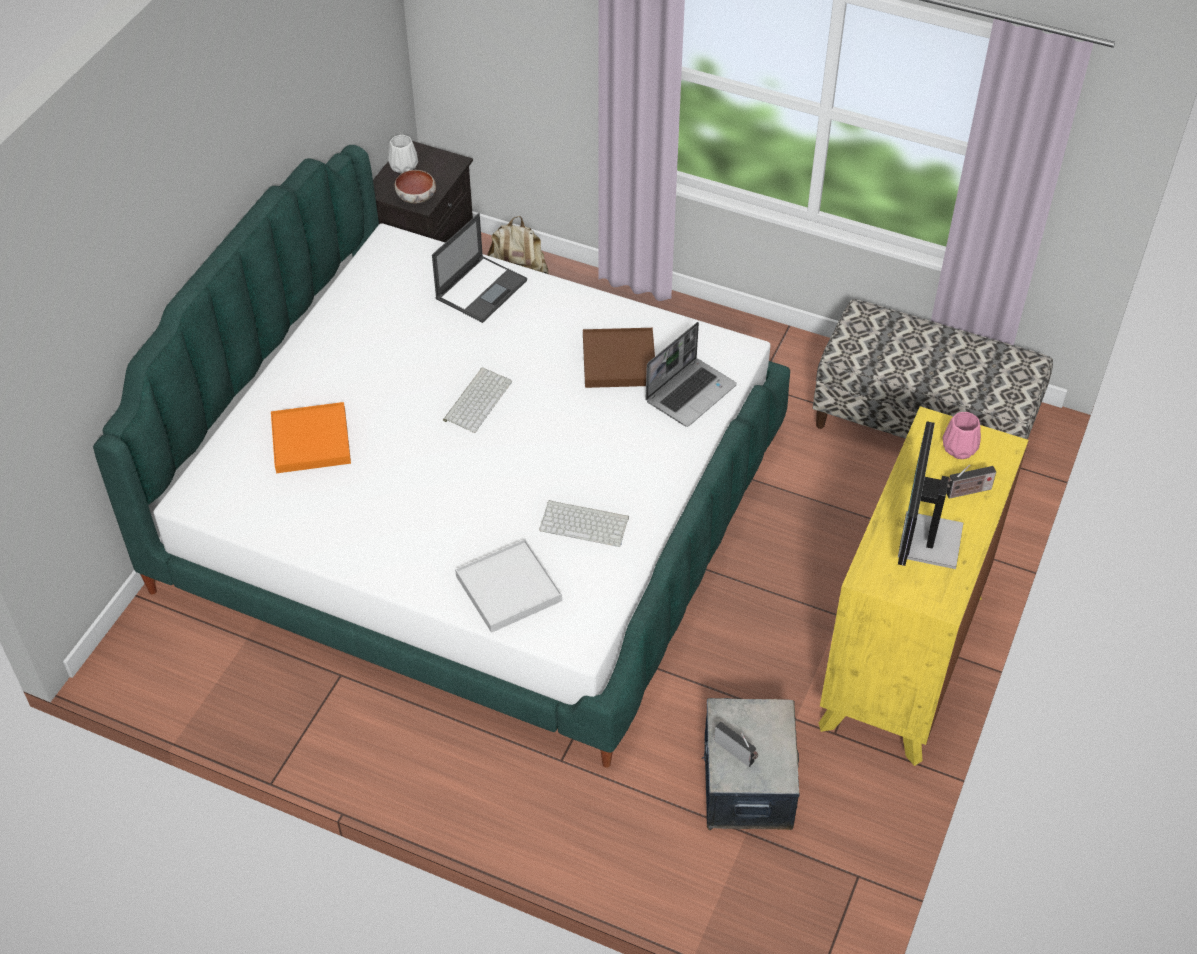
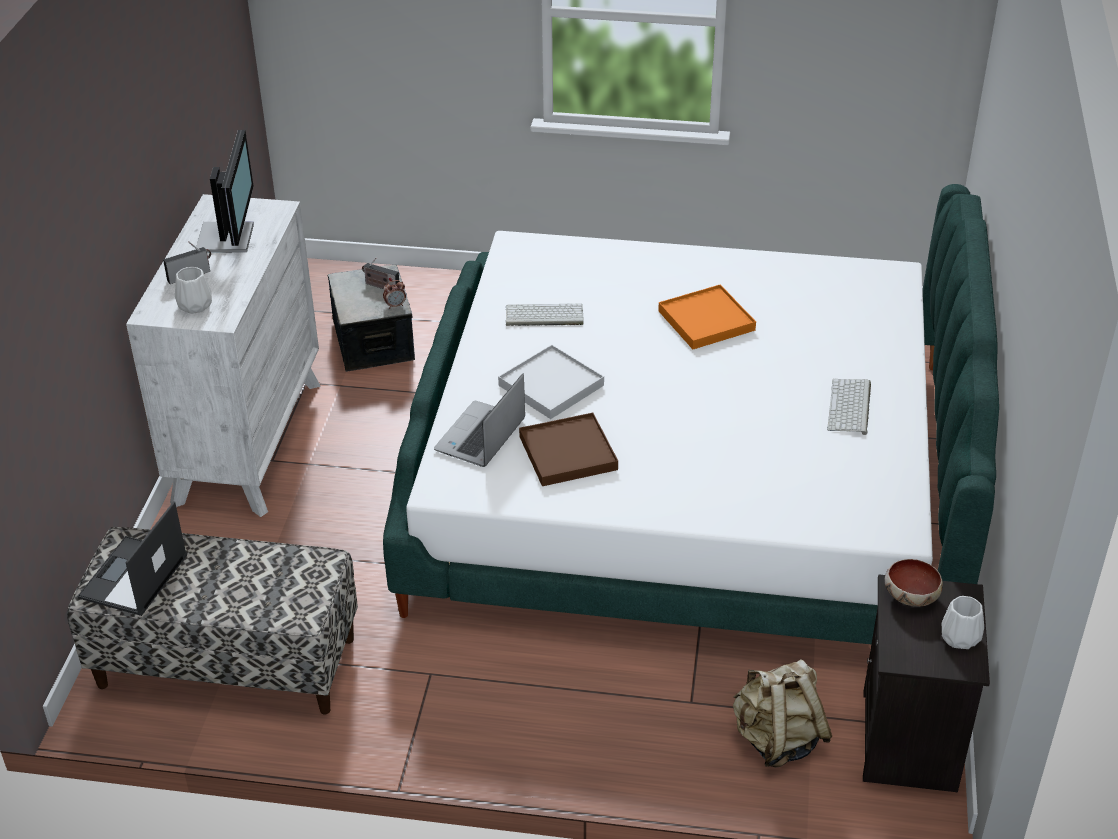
camera: 165 degrees right, 10 degrees down
(311, 441) = (829, 330): orange tray -> orange tray (706, 321)
(477, 399) = (696, 391): keyboard -> keyboard (850, 407)
(481, 289) = (758, 499): laptop -> laptop (133, 577)
(509, 588) = (588, 264): white tray -> white tray (550, 385)
(724, 714) = (395, 305): none -> alarm clock
(902, 659) = (248, 441): yellow dresser -> white dresser
(960, 448) = (194, 305): pink vase -> white vase

